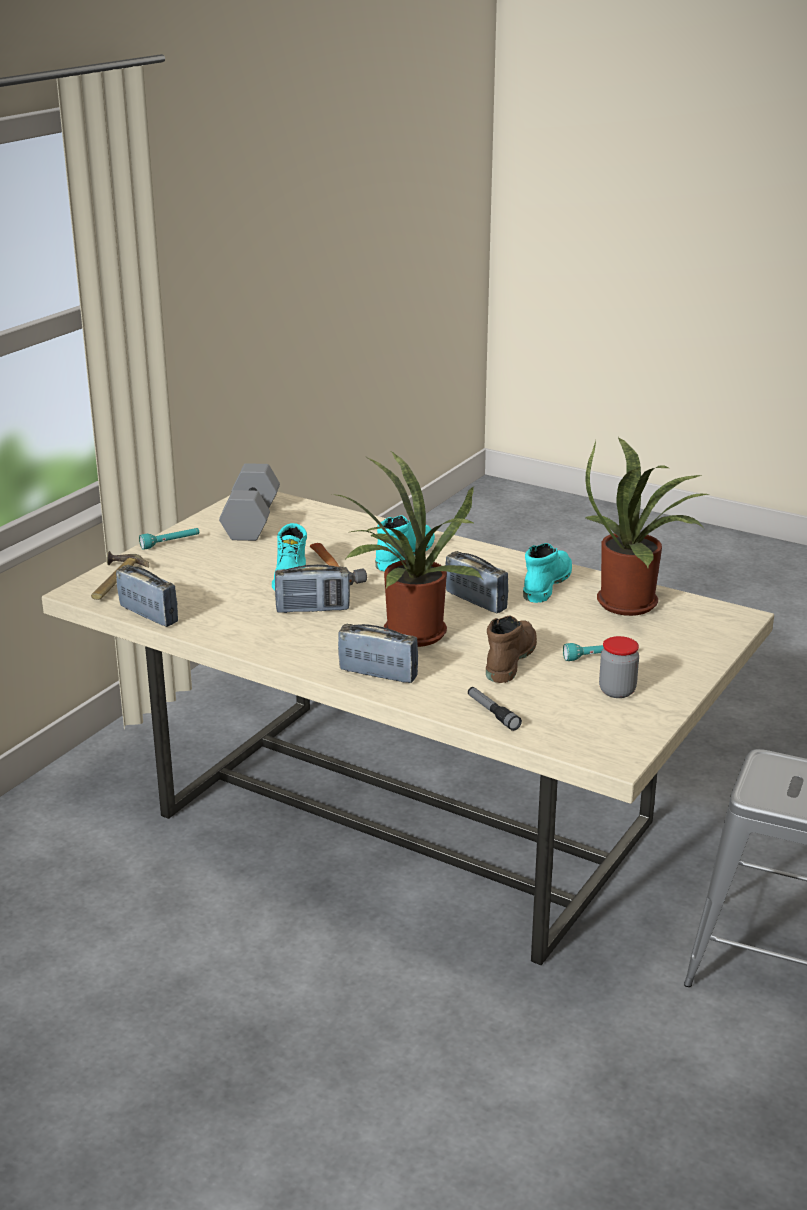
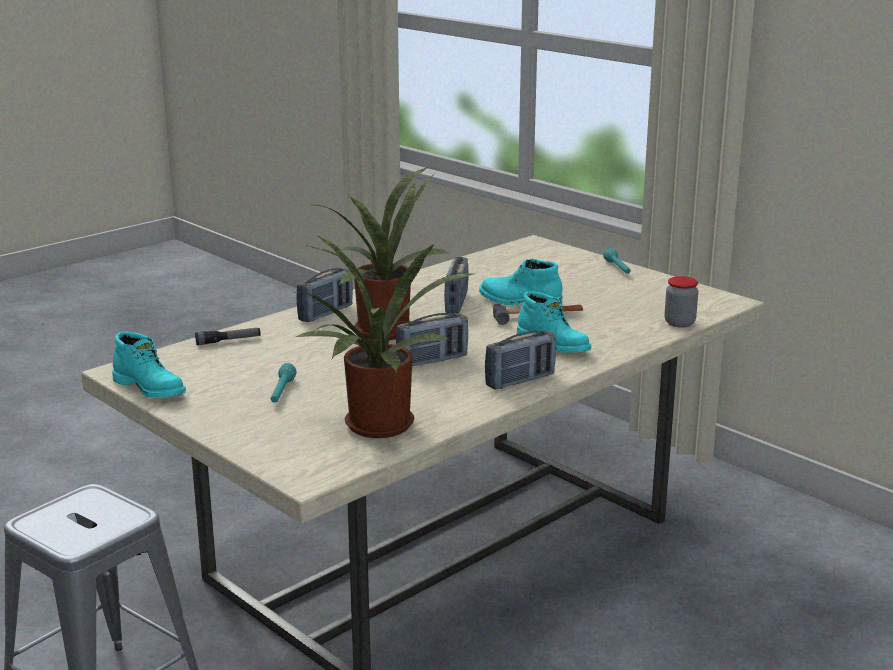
camera: 105 degrees right, 5 degrees down
(112, 581) = (547, 251): hammer -> none
(149, 615) = (479, 258): radio -> radio (520, 380)
(252, 521) = (661, 296): grey dumbbell -> none
(509, 659) = (309, 358): brown boot -> none
(545, 584) = (452, 395): turquoise boot -> turquoise boot (151, 388)
(617, 691) = (215, 389): jar -> jar (679, 323)

